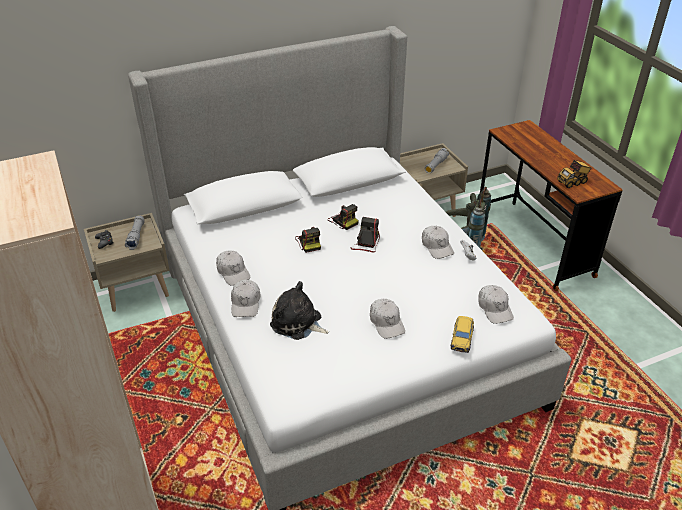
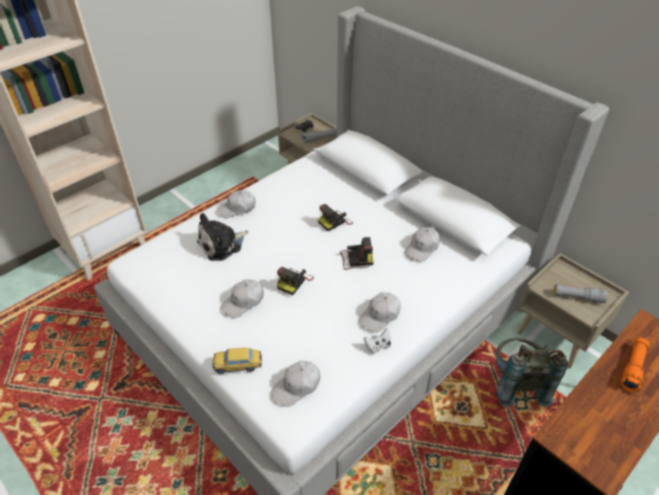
camera: 70 degrees right, 5 degrees up
(233, 272) = (273, 190): white cap -> white cap (422, 248)
(298, 323) = (222, 245): plush toy -> plush toy turned 135 degrees counterclockwise
(343, 220) = (382, 235): camera -> camera (294, 281)
(535, 150) = (632, 368): none -> orange flashlight
(572, 182) = (580, 425): toy truck -> none

